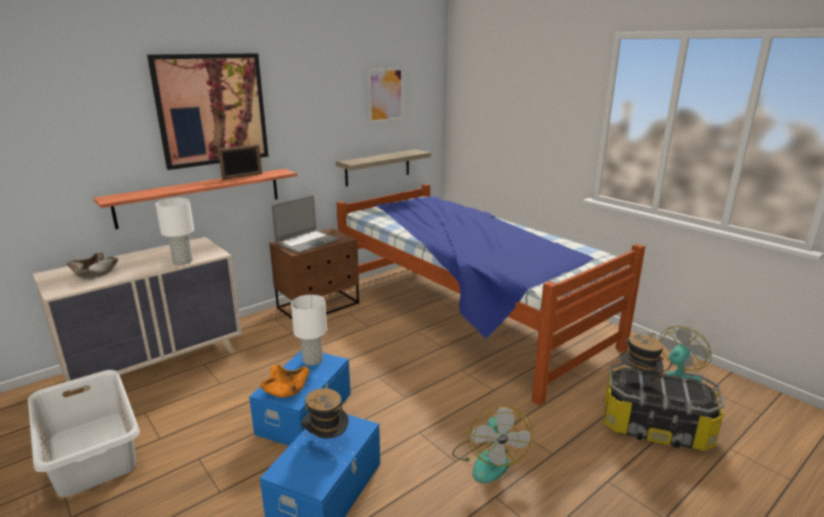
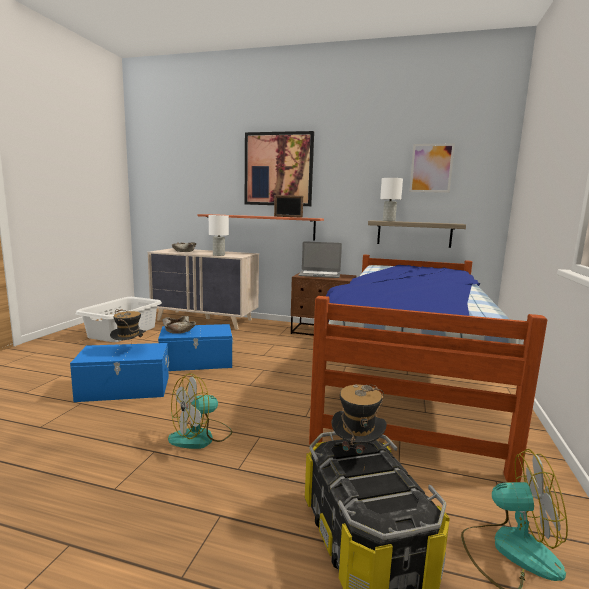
camera: 55 degrees right, 10 degrees down
(286, 388) = (179, 330): orange bowl -> beige bowl
(313, 360) = (217, 328): white table lamp -> white table lamp (389, 221)

